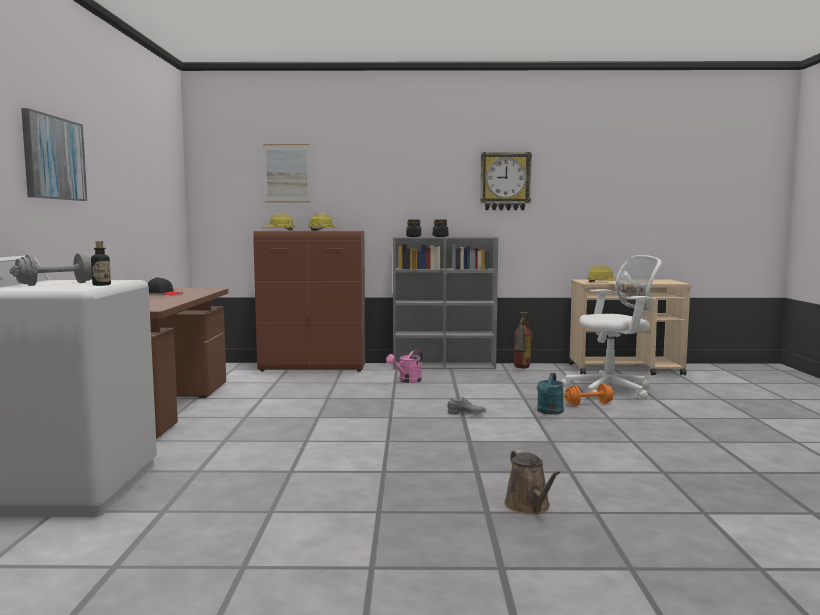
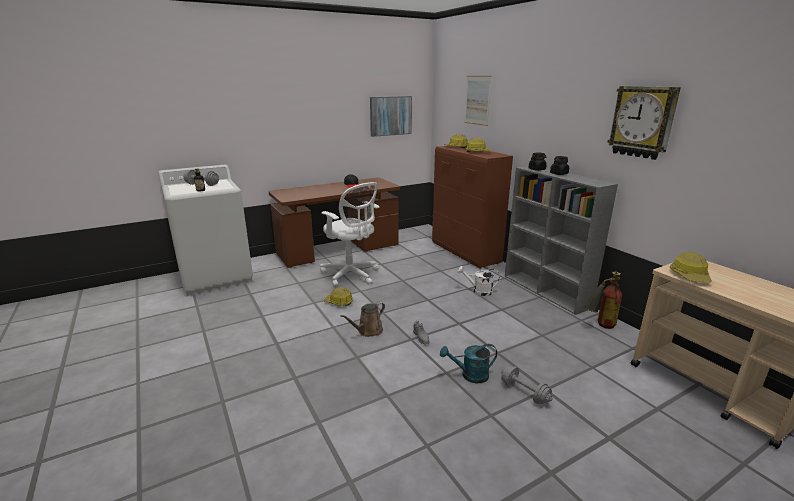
camera: 60 degrees right, 15 degrees up
(53, 158) = (260, 109): picture -> picture (390, 116)
(329, 430) = (339, 302): none -> hard hat
(407, 381) = (479, 291): pink watering can -> white watering can
(529, 507) = (237, 418): brown watering can -> brown watering can (368, 331)
(588, 404) = (524, 393): orange dumbbell -> grey dumbbell
(612, 390) = (600, 398): white office chair -> white office chair (351, 275)

